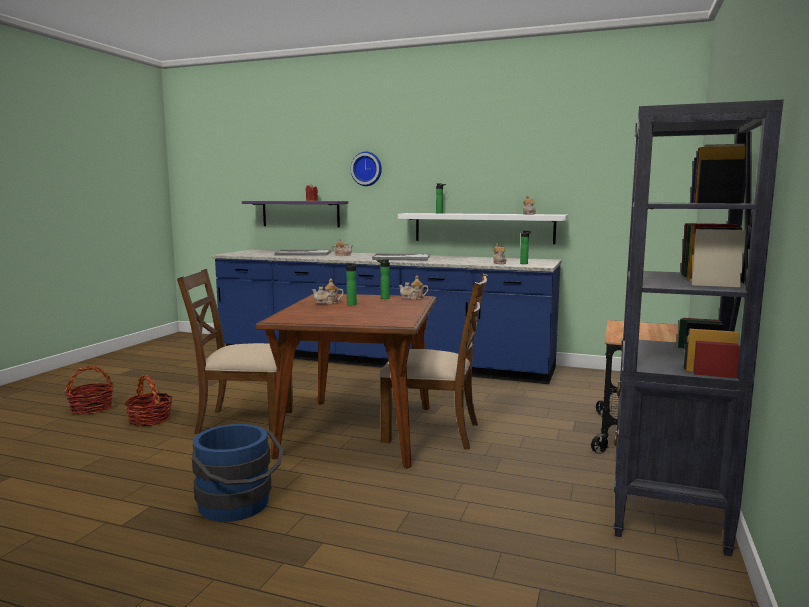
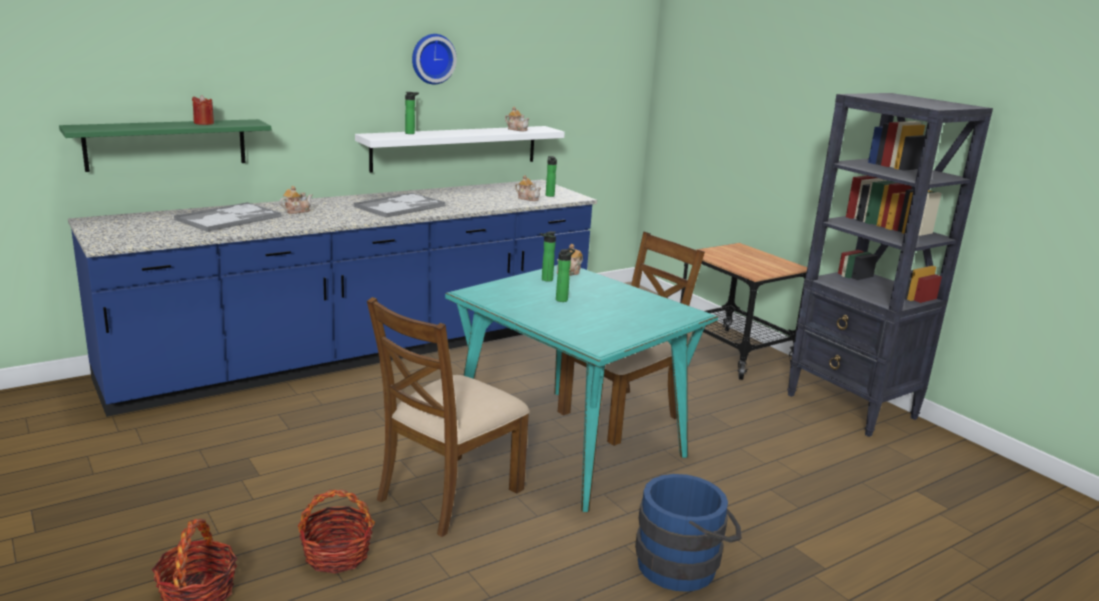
camera: 55 degrees left, 10 degrees up
(300, 213) = (166, 144): purple shelf -> green shelf
(327, 303) = (534, 305): teapot -> none
(358, 431) = (570, 445): brown dining table -> turquoise dining table
(367, 169) = (290, 67): wall clock -> wall clock (432, 58)

